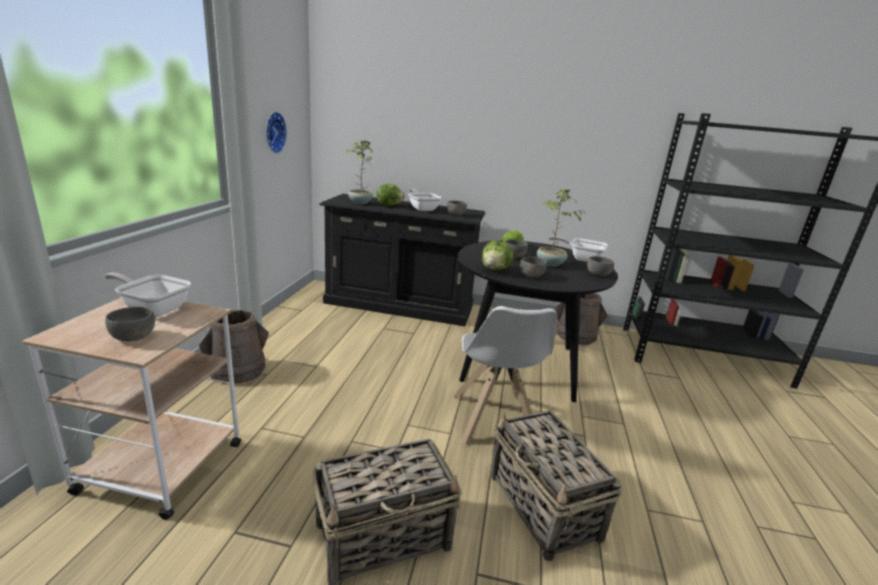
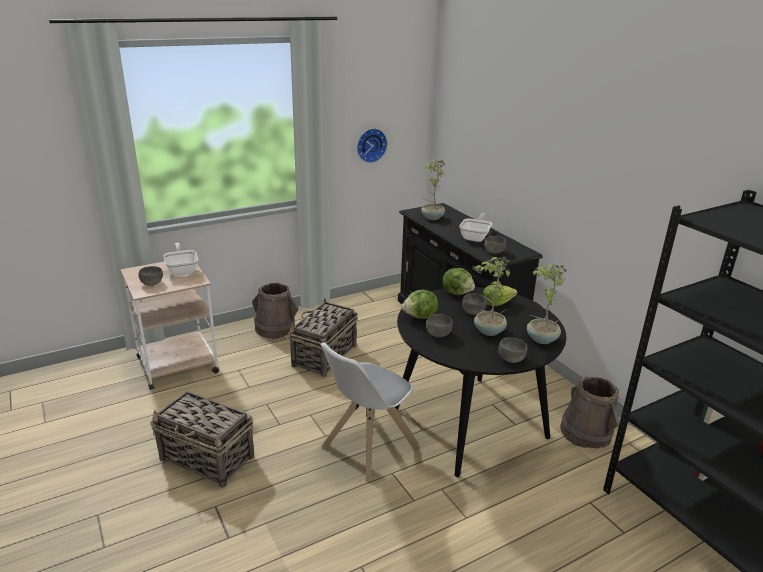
camera: 50 degrees right, 5 degrees up
(389, 205) = (452, 226): lettuce -> lettuce (457, 292)
(543, 507) = (301, 511): basket -> basket (324, 356)
(581, 259) = (541, 339): frying pan -> potted plant

